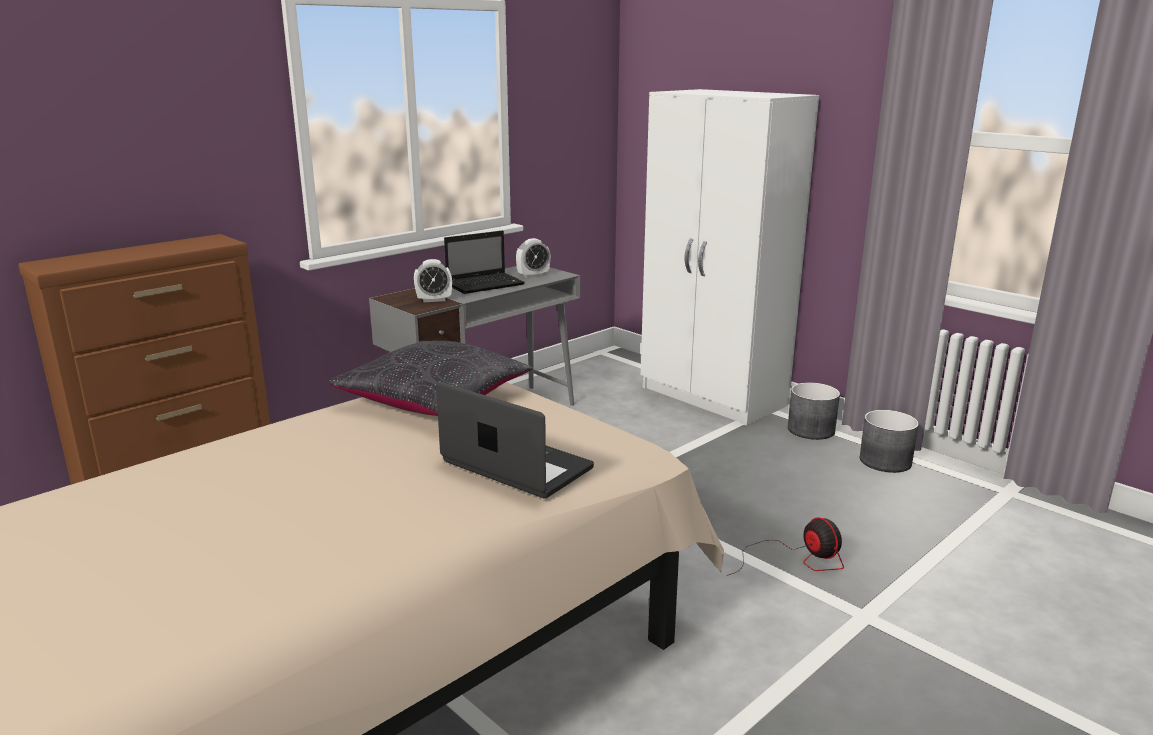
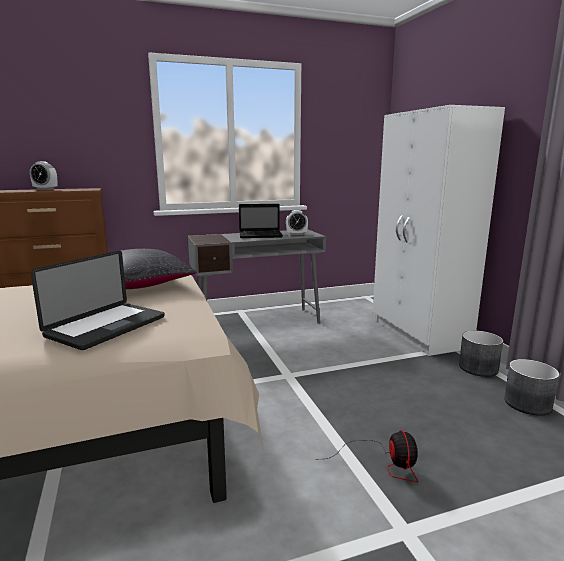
camera: 25 degrees right, 5 degrees down
(434, 300) = (218, 239): alarm clock -> alarm clock (45, 189)
(516, 466) = (106, 327): laptop -> laptop turned 60 degrees clockwise

